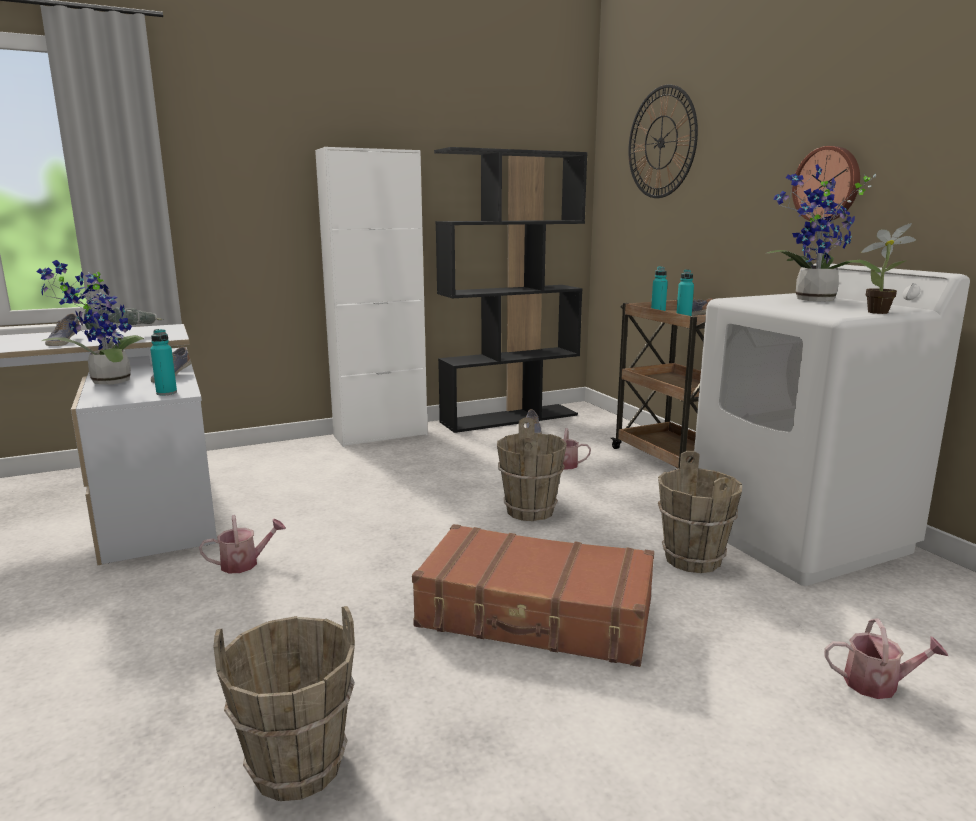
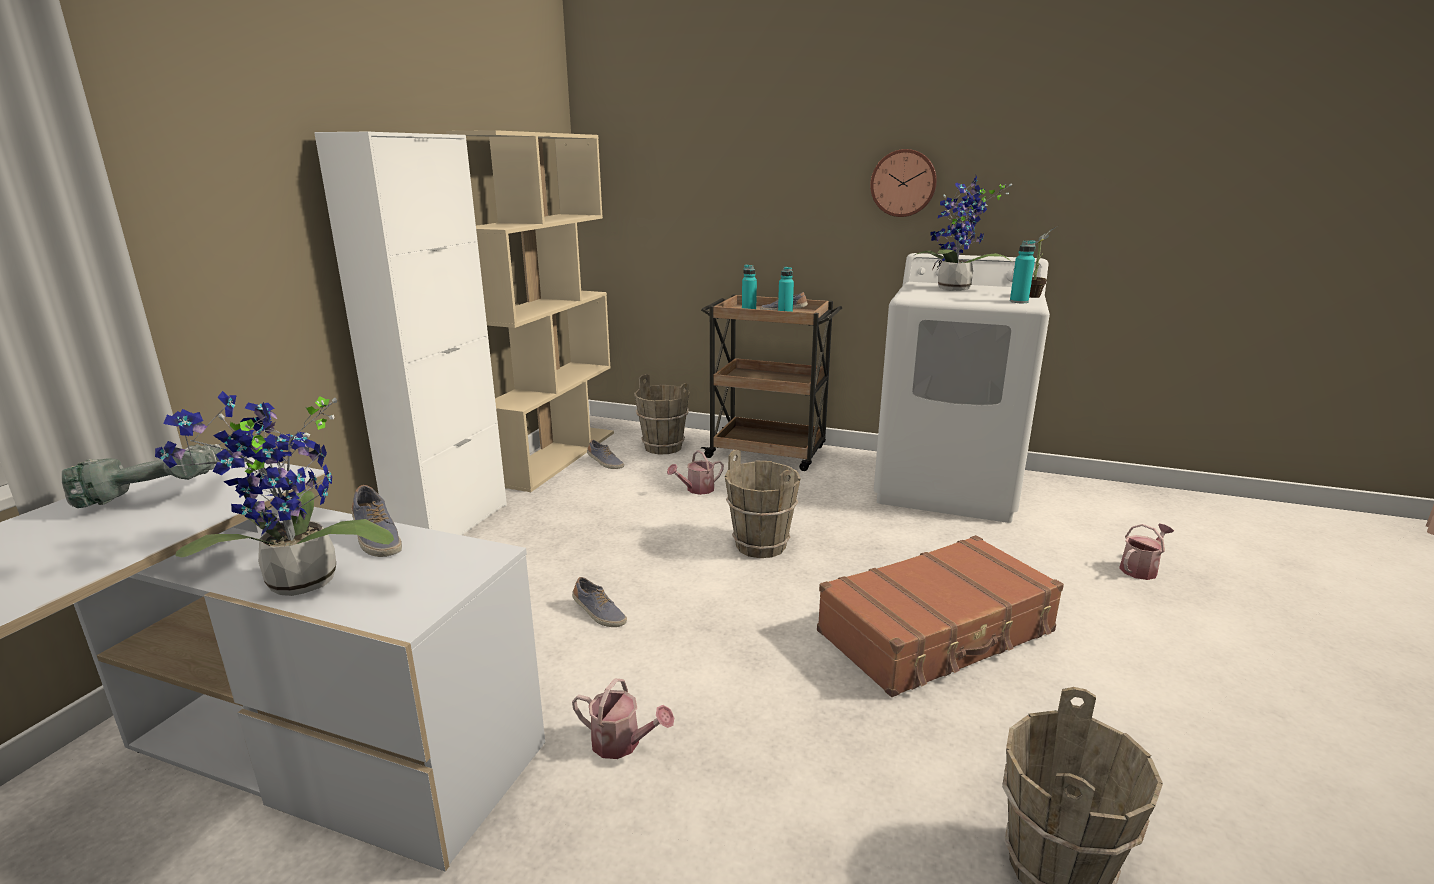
camera: 45 degrees left, 5 degrees up
(63, 341) = (91, 546): shoe -> shoe (598, 614)
(166, 393) = (464, 562): turquoise bottle -> turquoise bottle (1019, 301)
(245, 563) = (622, 743): watering can -> watering can turned 90 degrees clockwise
(510, 418) = (556, 456): black bookcase -> beige bookcase
(661, 142) = (685, 128): wall clock -> none
(692, 559) = (931, 534): brown bucket -> brown bucket (663, 447)

